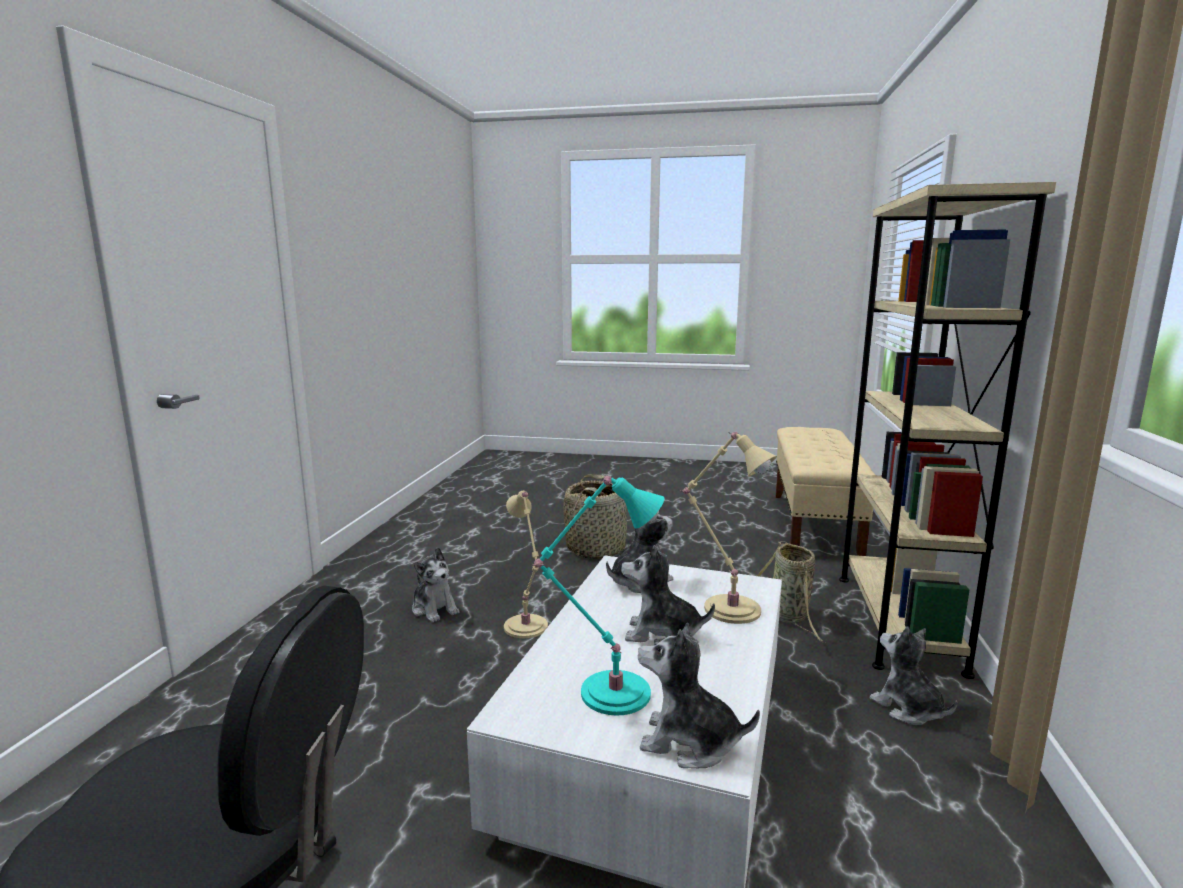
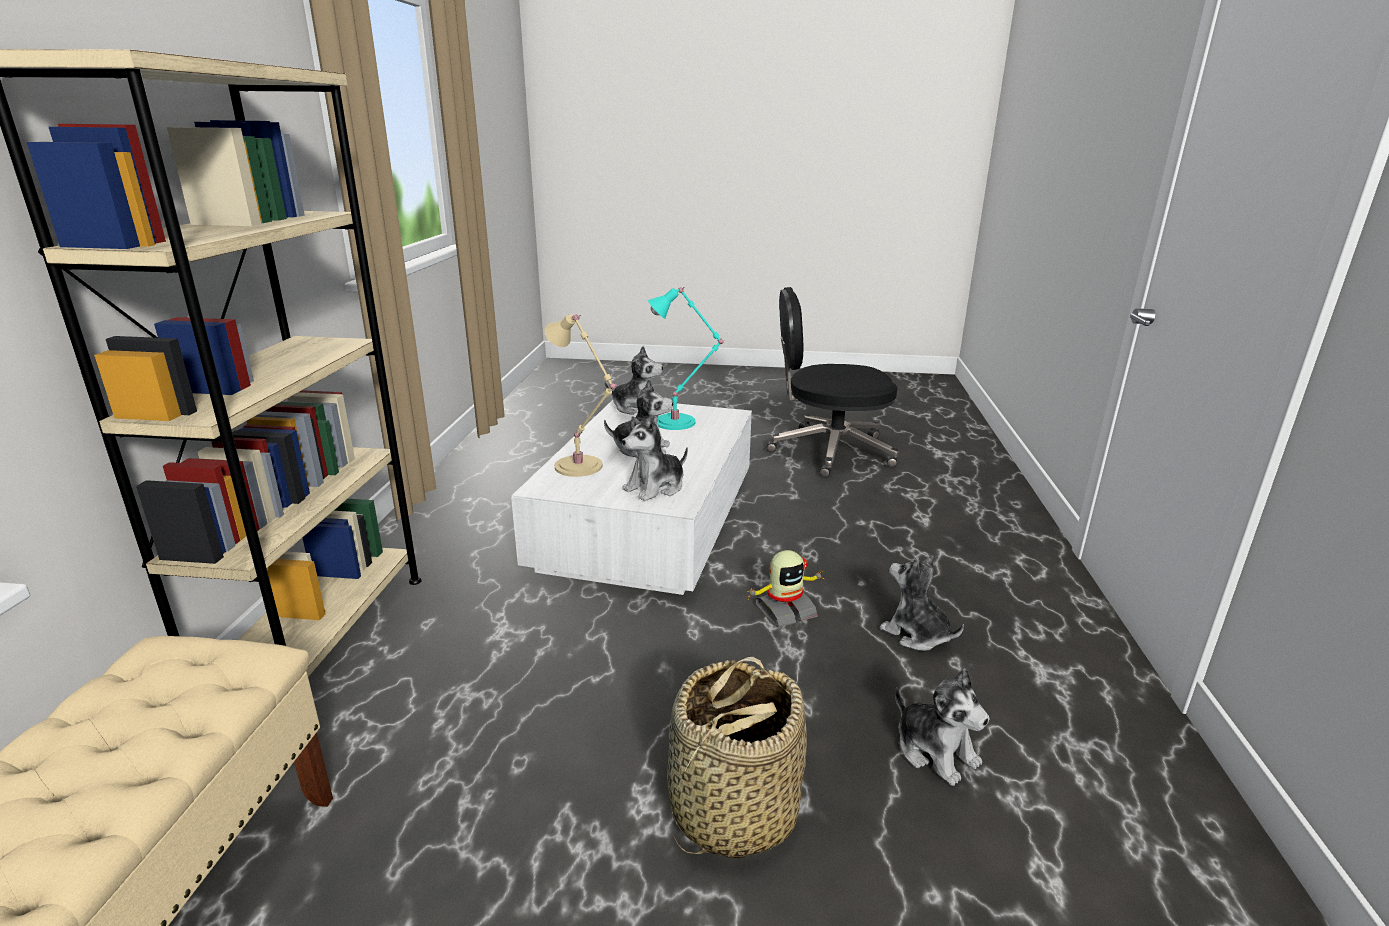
camera: 175 degrees right, 10 degrees up
(526, 628) = (784, 610): beige table lamp -> toy robot
(789, 617) = (457, 640): basket -> none
(907, 708) = (432, 547): plush toy -> plush toy (935, 751)

